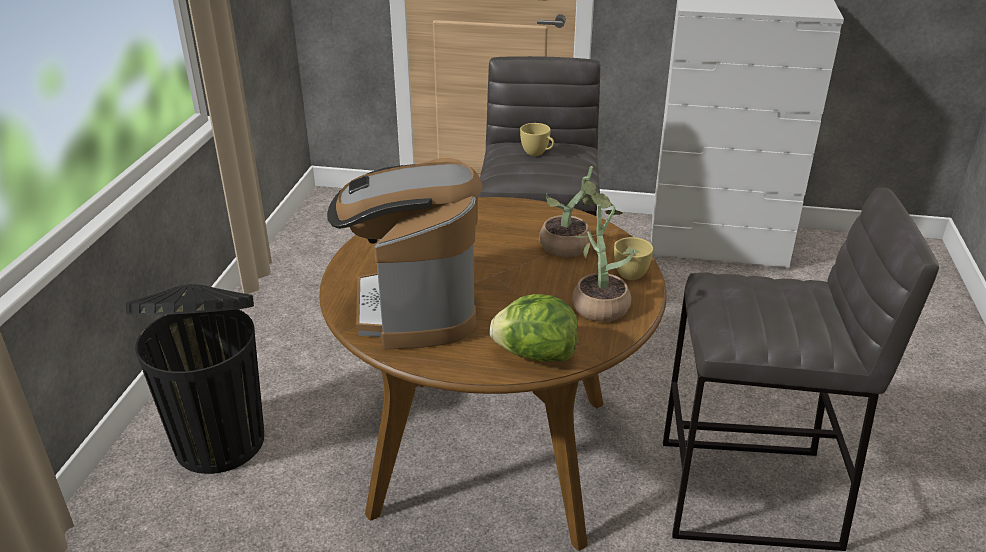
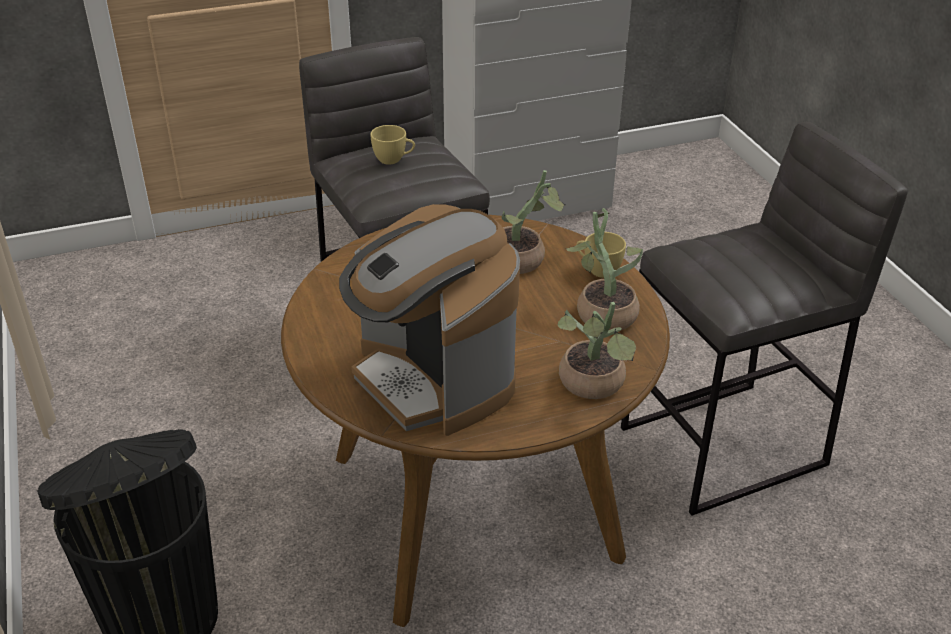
camera: 30 degrees left, 5 degrees up
(535, 355) = (593, 386): lettuce -> potted plant

